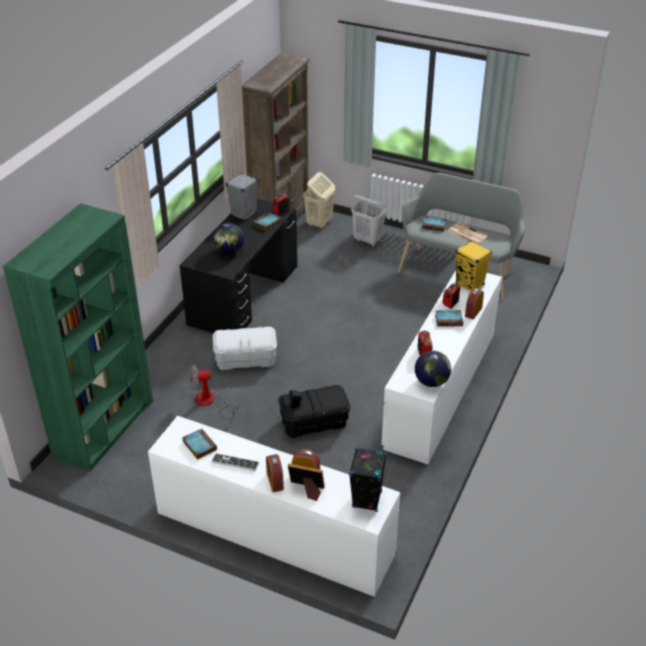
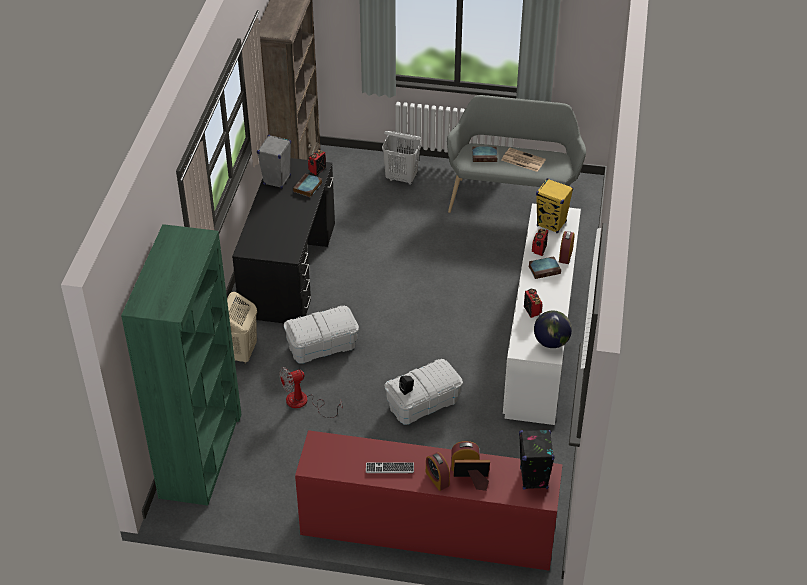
camera: 15 degrees left, 5 degrees up
(199, 445) = (345, 458): book -> none
(229, 251) = (280, 229): globe -> none
(274, 533) = (427, 529): white dresser -> red dresser
(314, 422) = (423, 403): black storage box -> white storage box
(319, 223) = (339, 166): beige laundry basket -> beige laundry basket (241, 353)

